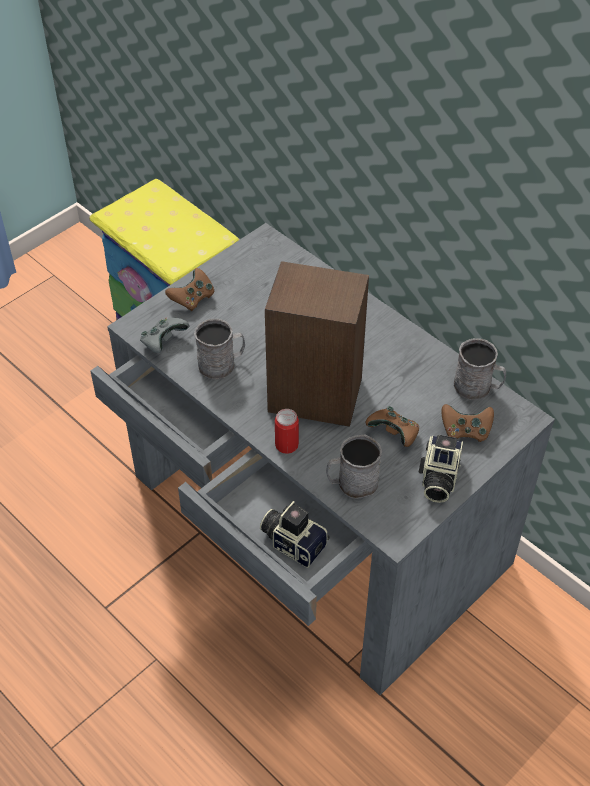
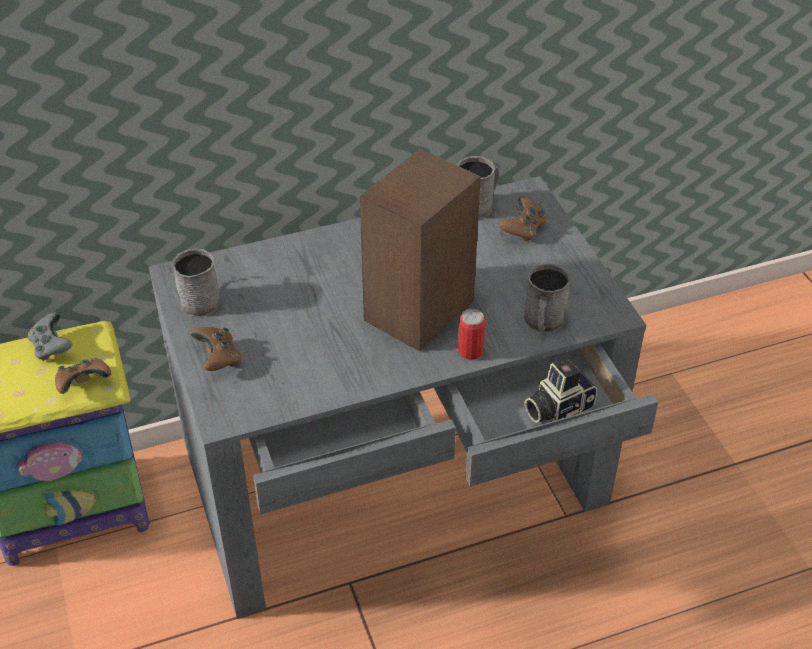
camera: 65 degrees left, 5 degrees down
(164, 342) = (266, 402): grey game controller -> grey game controller (51, 347)
(222, 364) = (332, 365): grey mug -> grey mug (201, 298)
(394, 434) = (500, 275): brown game controller -> brown game controller (83, 384)
(437, 478) = (566, 266): camera -> none

